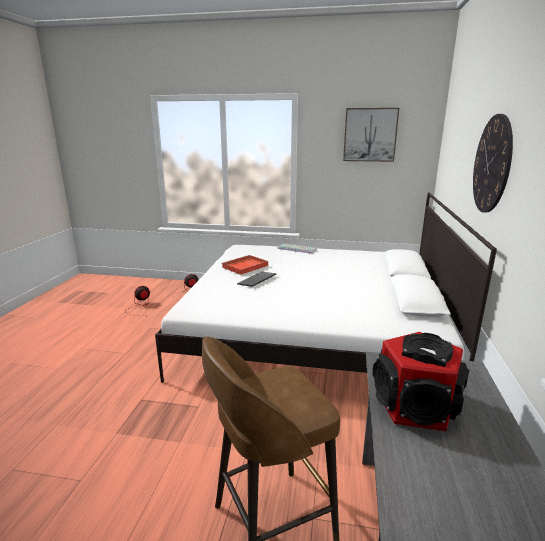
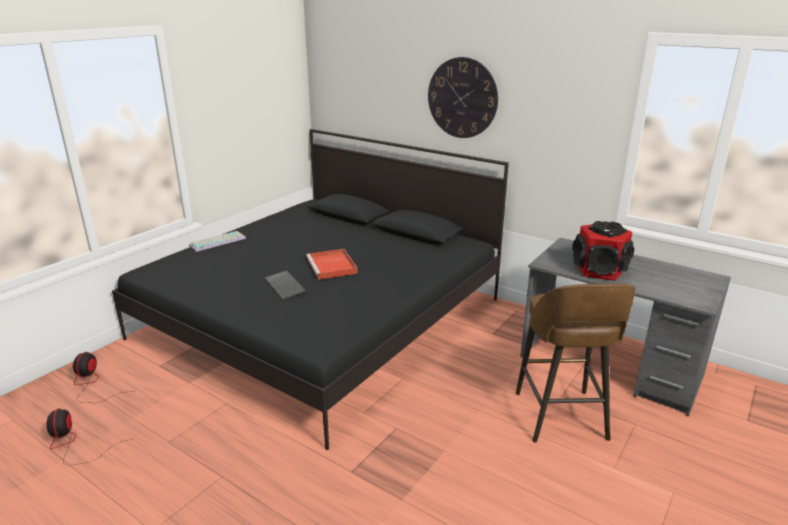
camera: 65 degrees left, 5 degrees up
(244, 267) = (233, 284): red tray -> red tray (332, 266)
(313, 331) = (322, 318): white bed -> black bed
(370, 135) = (249, 73): picture -> none

